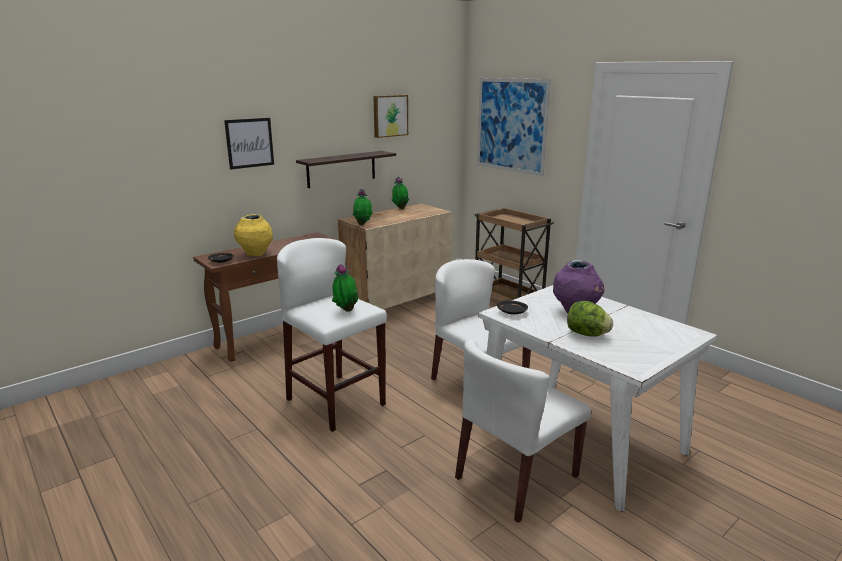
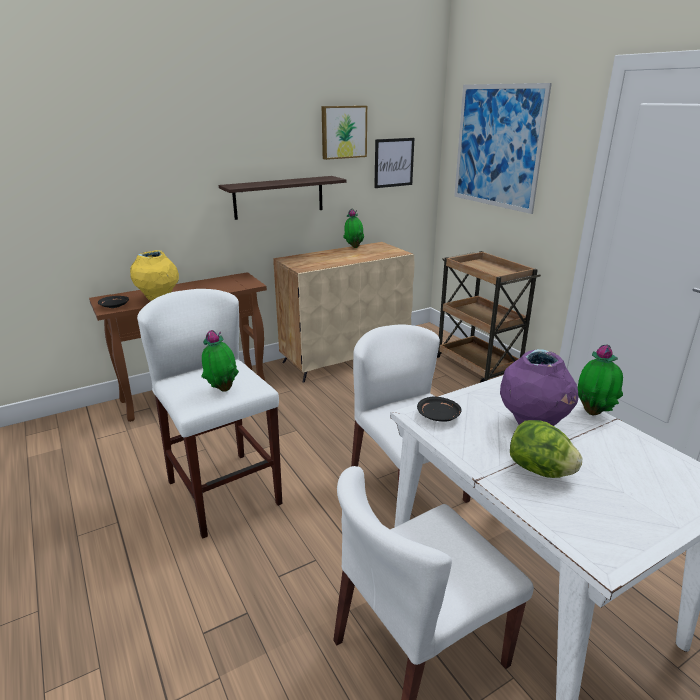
camera: 10 degrees right, 5 degrees up
(249, 143) = (157, 162): picture -> picture (394, 162)
(363, 224) = (298, 266): potted plant -> potted plant (594, 412)

